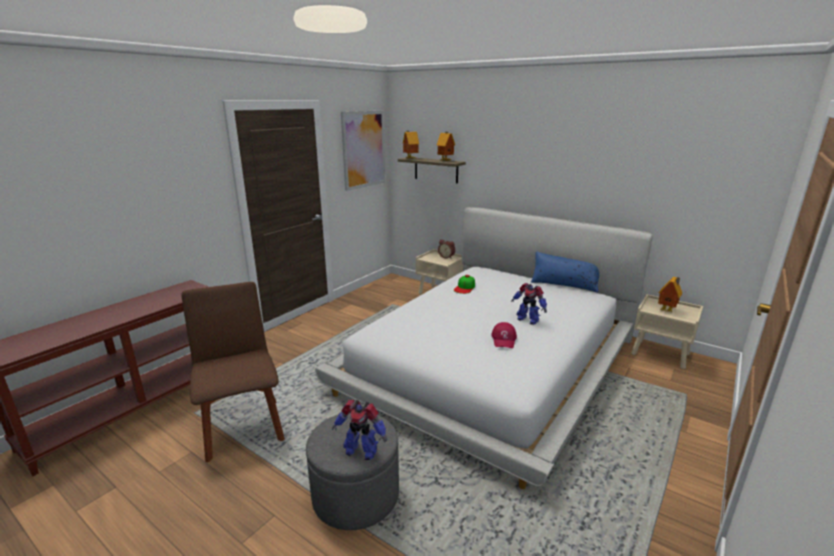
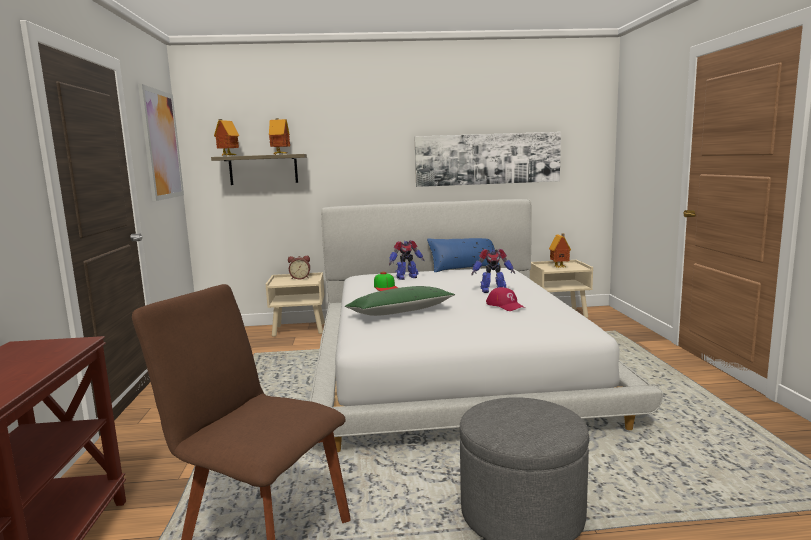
camera: 40 degrees left, 10 degrees down
(361, 450) = (555, 422): toy robot -> toy robot (406, 277)
(427, 316) = (400, 312): none -> green pillow
(620, 186) = (487, 159): none -> picture

